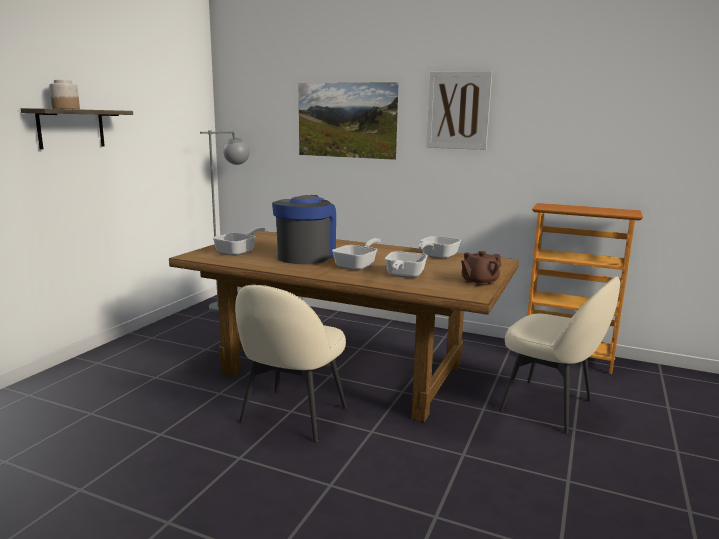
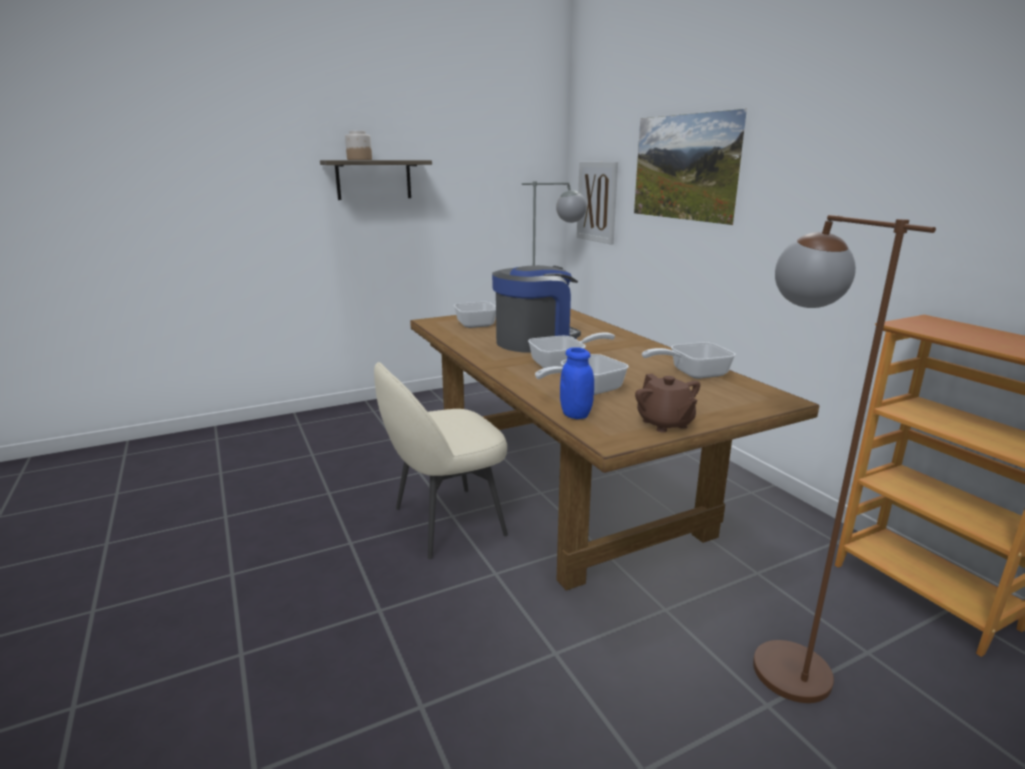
camera: 40 degrees right, 5 degrees up
(429, 289) = (575, 414): none -> blue jar
(458, 110) = (821, 149): picture -> picture (597, 202)
(479, 282) = (665, 424): brown teapot -> brown teapot turned 120 degrees counterclockwise
(549, 406) = (774, 653): beige chair -> brown floor lamp

